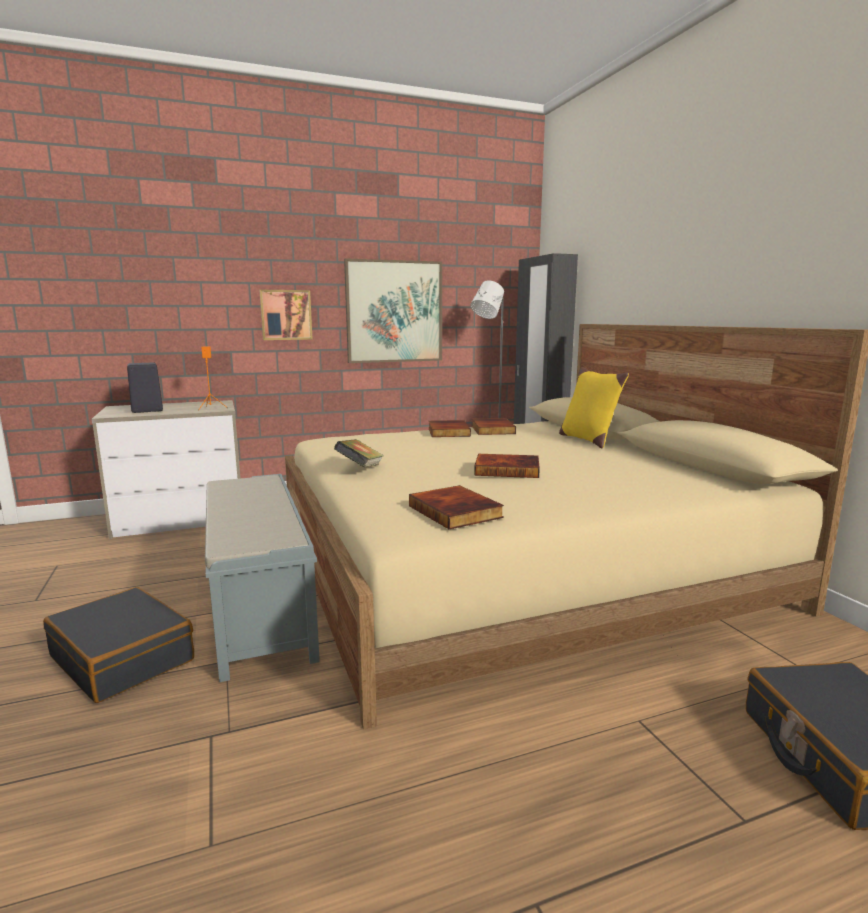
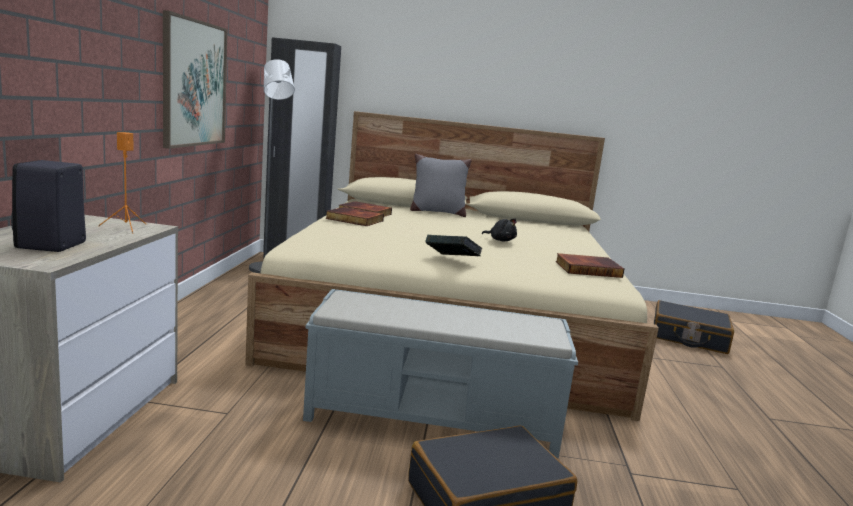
camera: 65 degrees left, 0 degrees up
(286, 315) = (116, 81): picture -> none
(507, 469) = (500, 240): book -> black plush toy
(588, 440) = (437, 212): yellow pillow -> grey pillow

